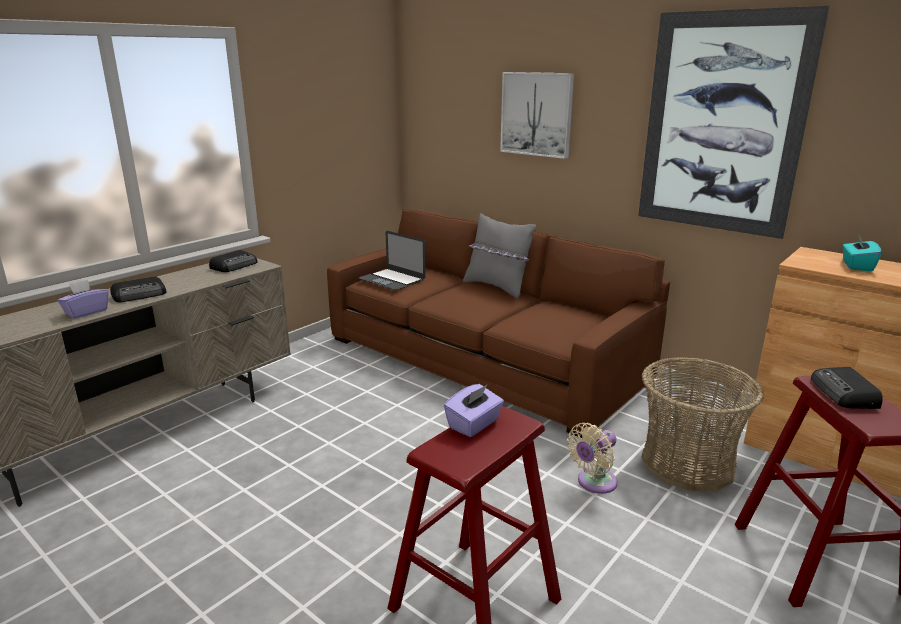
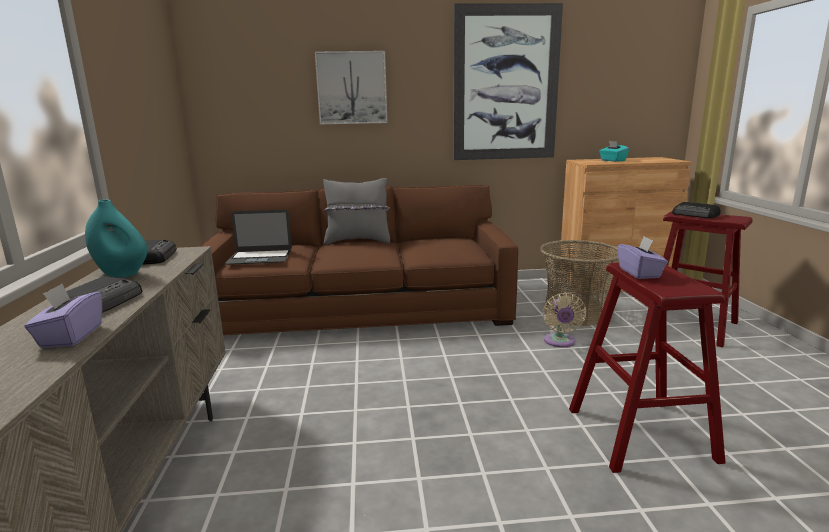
camera: 45 degrees left, 5 degrees down
(193, 275) = (122, 274): none -> turquoise vase

